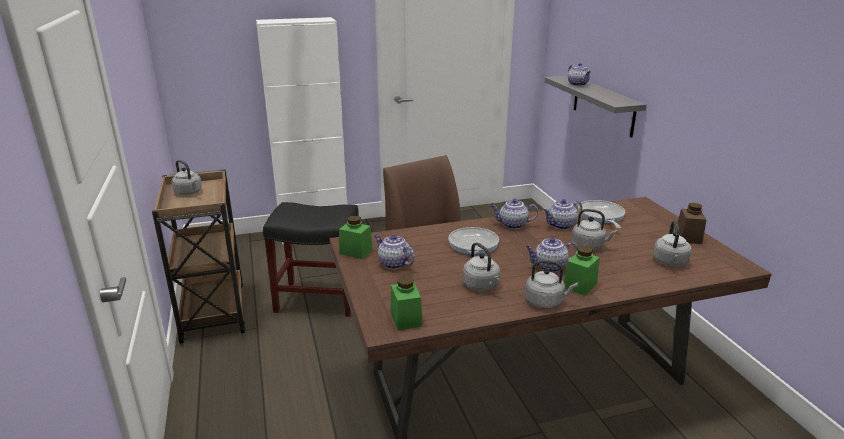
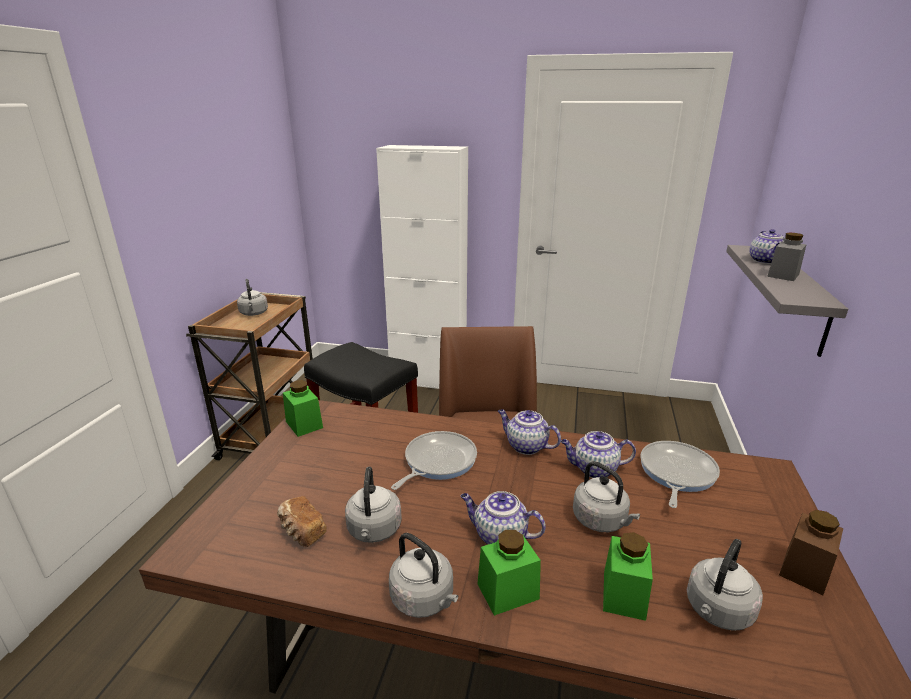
camera: 30 degrees right, 0 degrees up
(393, 263) = (319, 455): teapot -> none
(406, 319) = (228, 545): green jar -> green jar (624, 594)
(441, 299) = (301, 532): none -> bread
(597, 91) = (783, 275): none -> grey jar

